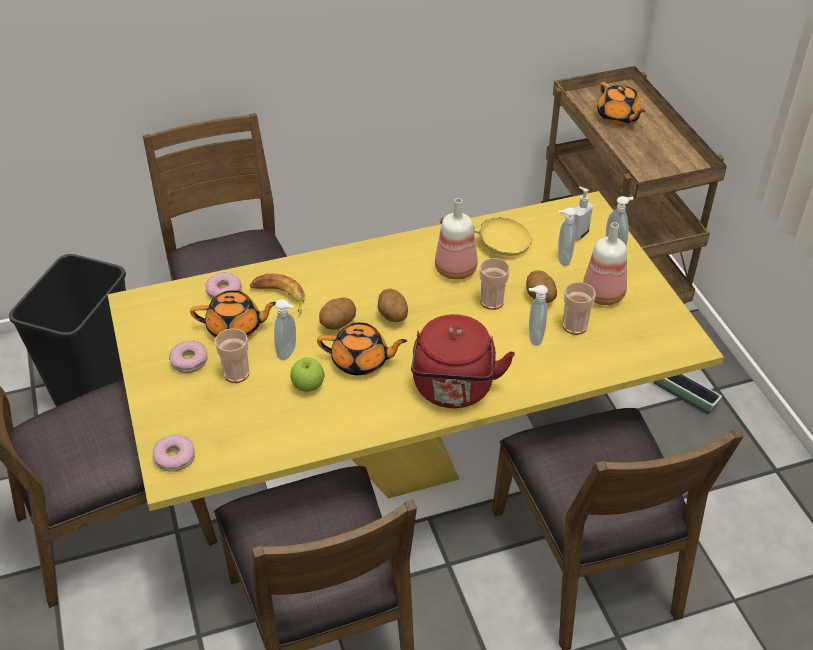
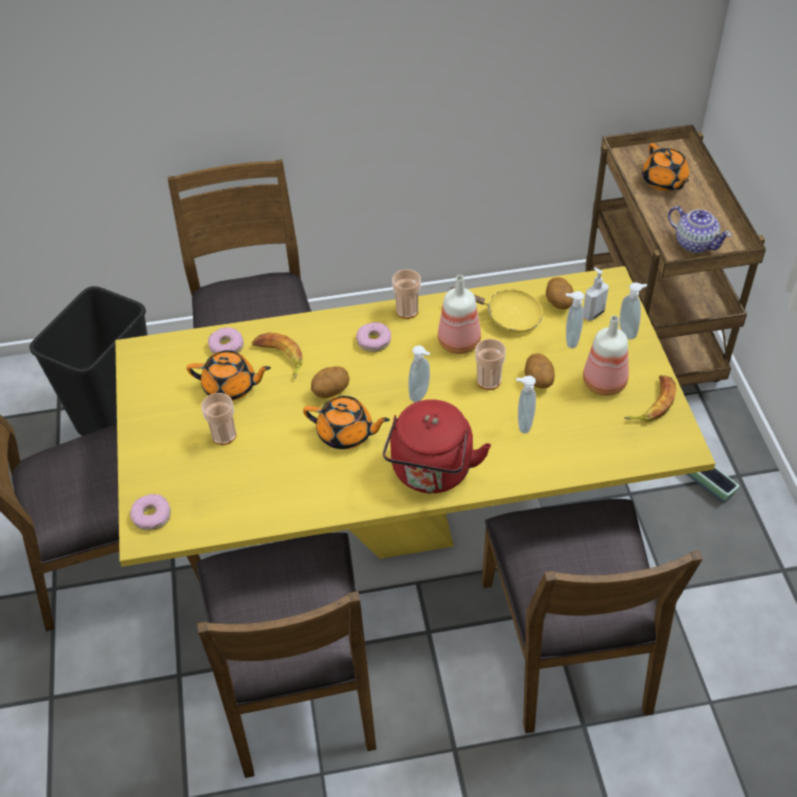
camera: 10 degrees right, 5 degrees up
(189, 361) = (181, 417): donut -> donut (373, 341)
(288, 352) = (277, 417): soap dispenser -> soap dispenser (421, 394)
(308, 386) = (290, 455): apple -> none
(392, 316) = (386, 388): potato -> potato (558, 303)
(574, 326) = (567, 415): cup -> cup (407, 310)
(652, 308) = (652, 403): none -> banana
(658, 167) = (694, 243): none -> teapot

